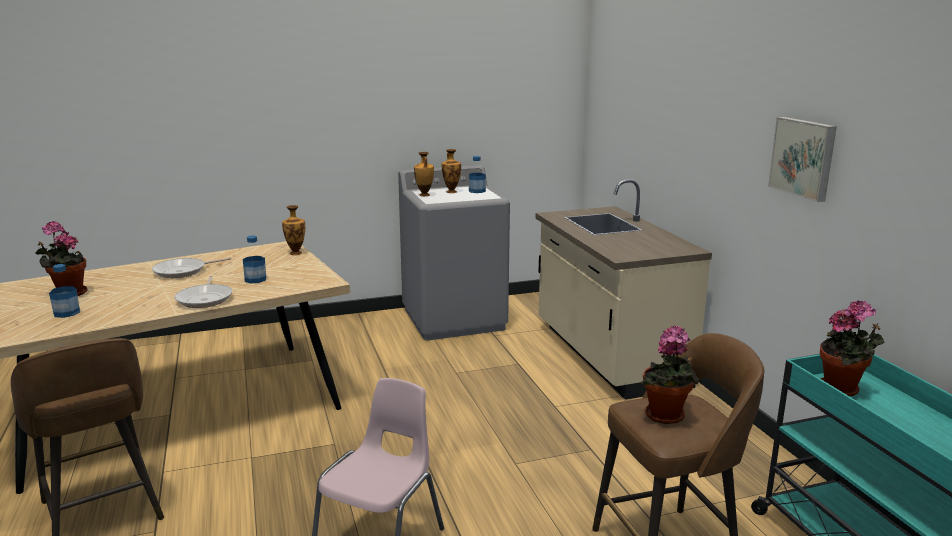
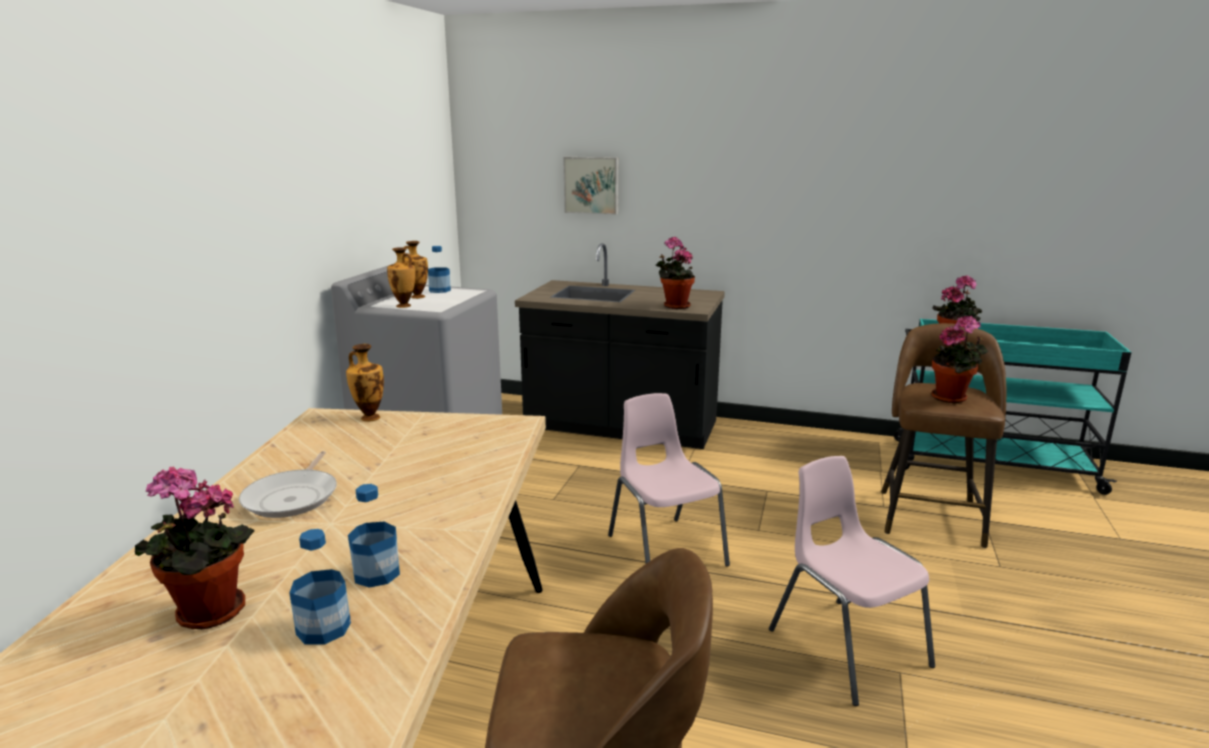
camera: 55 degrees left, 0 degrees up
(205, 298) = (456, 501): frying pan -> none
(255, 279) = (433, 457): bottle -> bottle (376, 573)
(437, 434) = (665, 549): none -> pink chair
(607, 356) = (621, 427): beige counter -> black counter
(616, 249) = (674, 306): none -> potted plant
(804, 157) = (827, 187): picture -> picture (591, 185)

